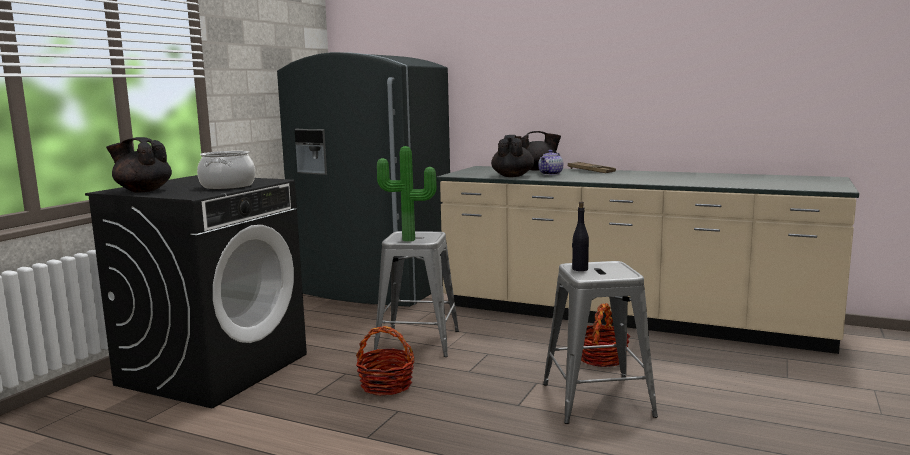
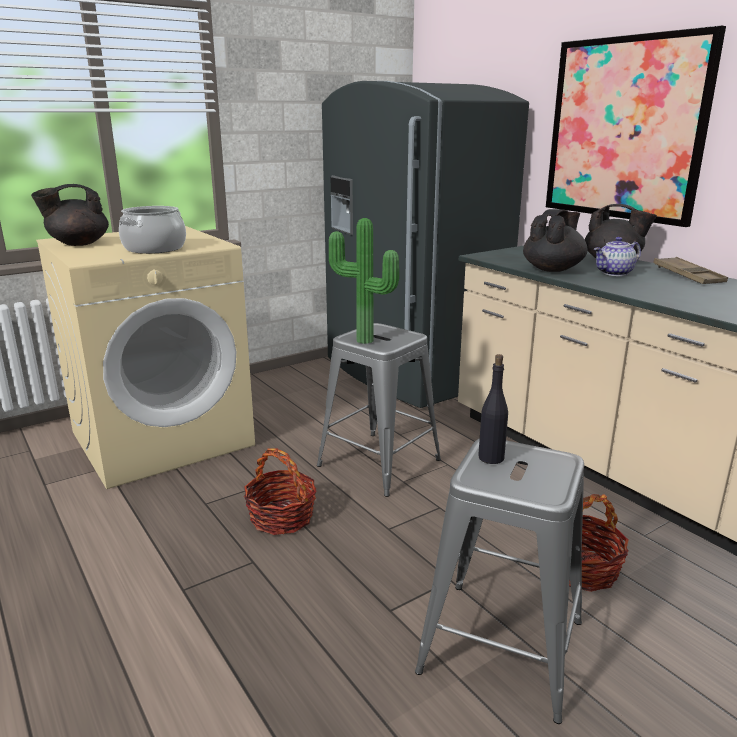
camera: 30 degrees right, 10 degrees up
(143, 191) = (78, 244): black teapot -> black teapot turned 75 degrees counterclockwise
(214, 369) = (163, 438): black washing machine -> beige washing machine
(524, 83) = (625, 129): none -> picture

